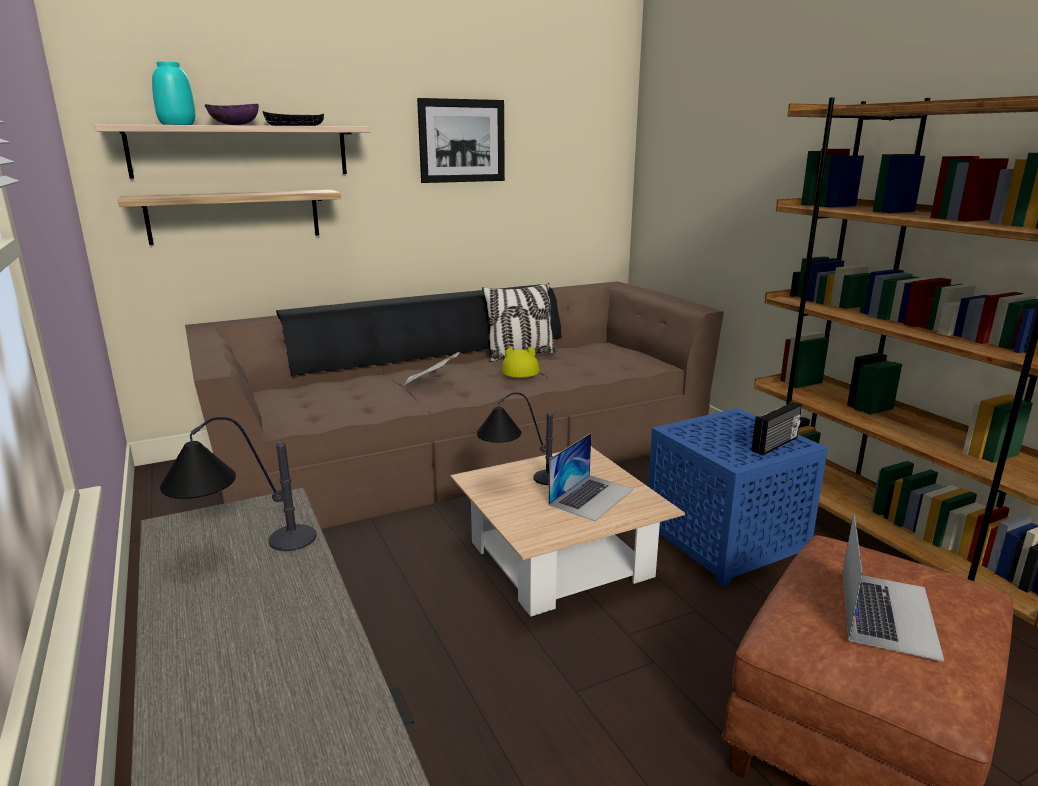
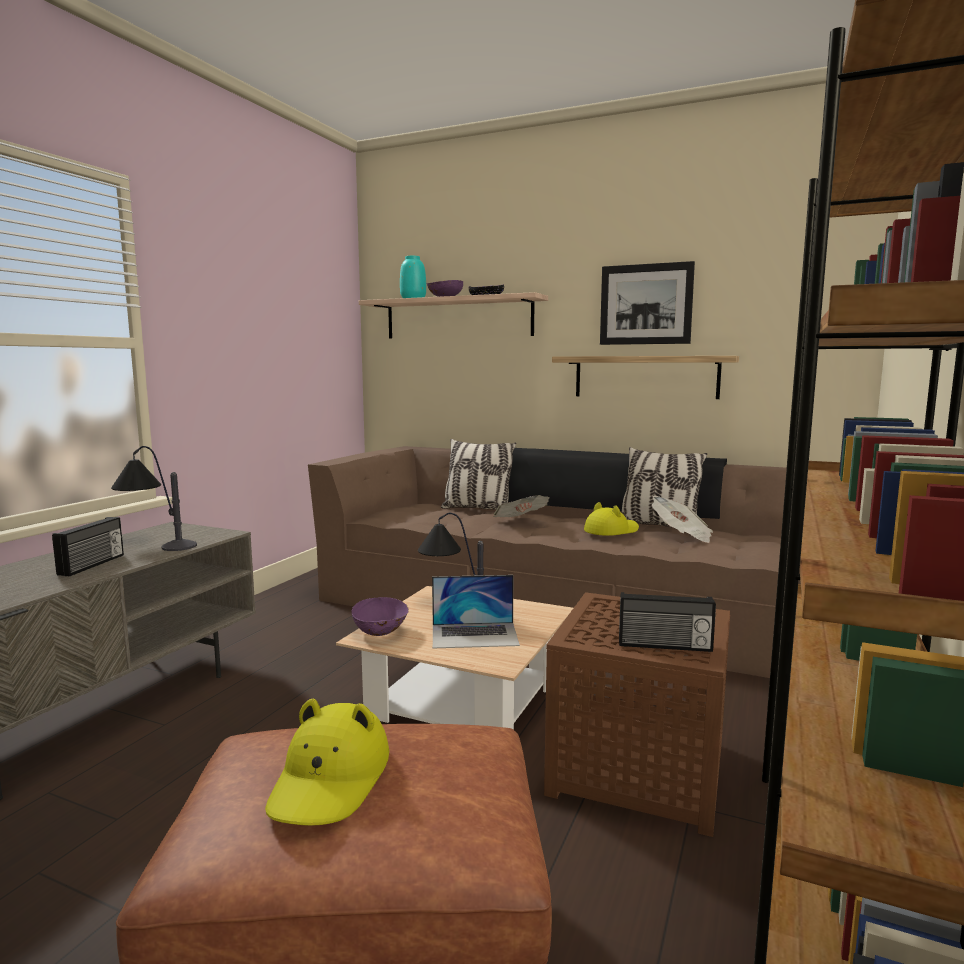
camera: 50 degrees right, 10 degrees down
(234, 216) = (448, 368): shelf -> shelf (645, 377)
(278, 608) = (93, 565): none -> radio
(338, 381) = (477, 509): none -> pillow
(530, 530) = (381, 632): none -> purple bowl
(570, 360) = (682, 536): none -> newspaper
(724, 539) = (641, 768): blue side table -> brown side table
(887, 612) = (330, 779): laptop -> yellow hat

